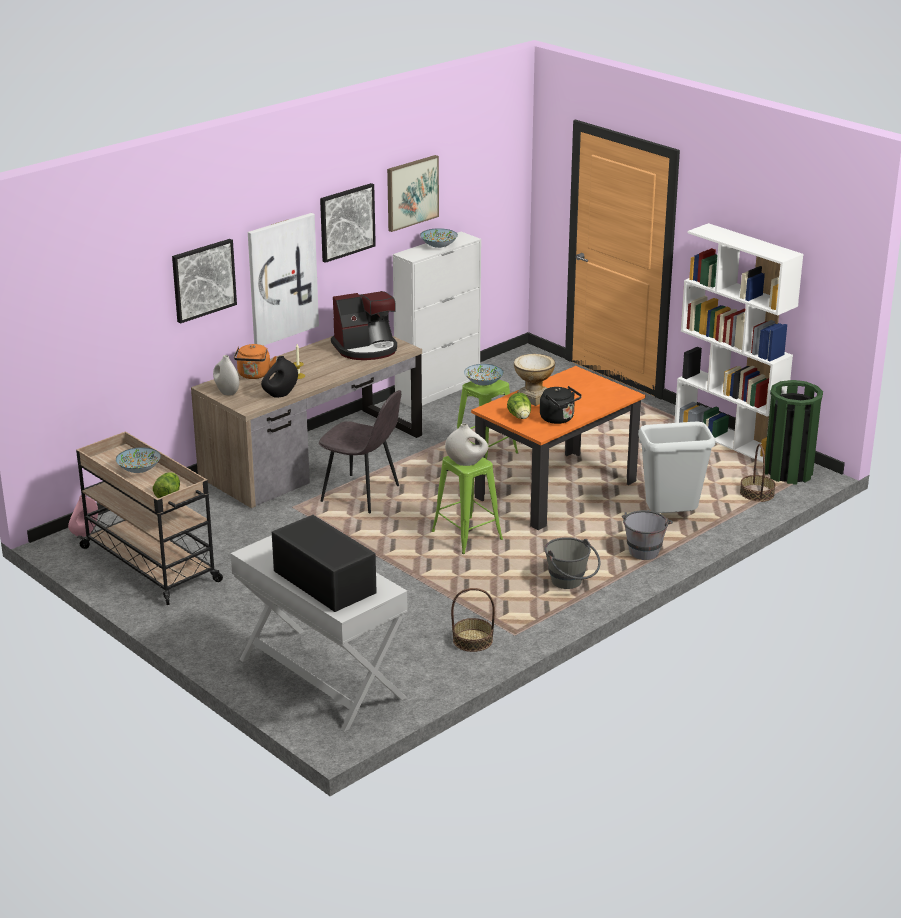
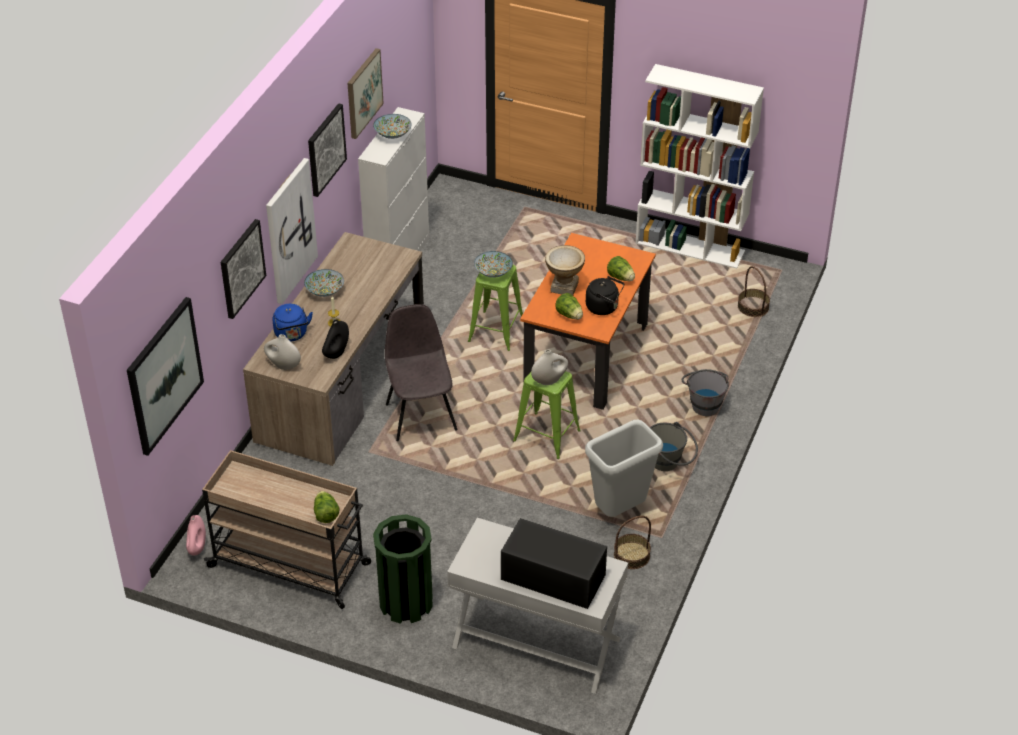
camera: 25 degrees left, 15 degrees up
(73, 330) = (164, 375): none -> picture
(139, 469) = (272, 490): bowl -> bowl (325, 291)
(254, 375) = (292, 334): orange kettle -> blue kettle
(362, 494) = (421, 415): grey chair -> grey chair turned 105 degrees counterclockwise
(366, 348) = (370, 266): coffee machine -> none
(595, 403) = (621, 277): none -> lettuce
(671, 518) = (702, 358): grey trash can -> grey trash can (620, 510)
(788, 472) = (763, 274): green trash can -> green trash can (406, 602)

